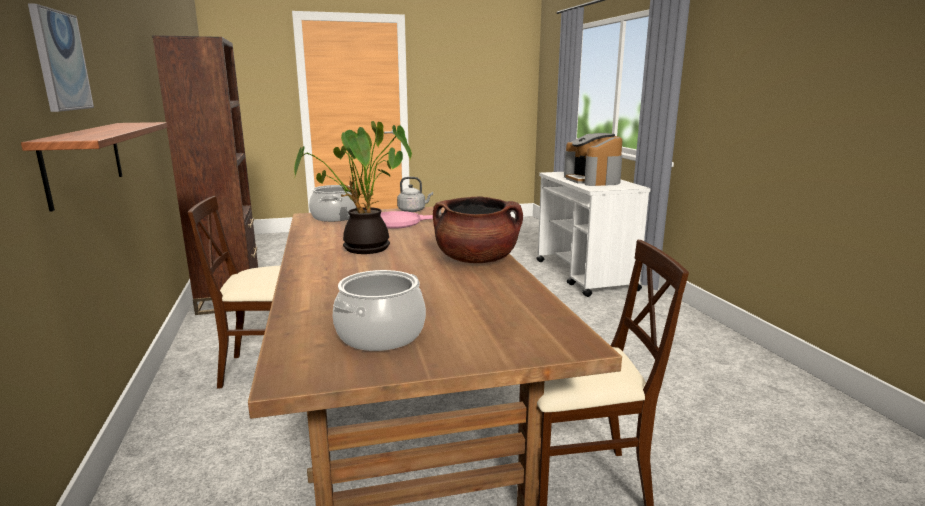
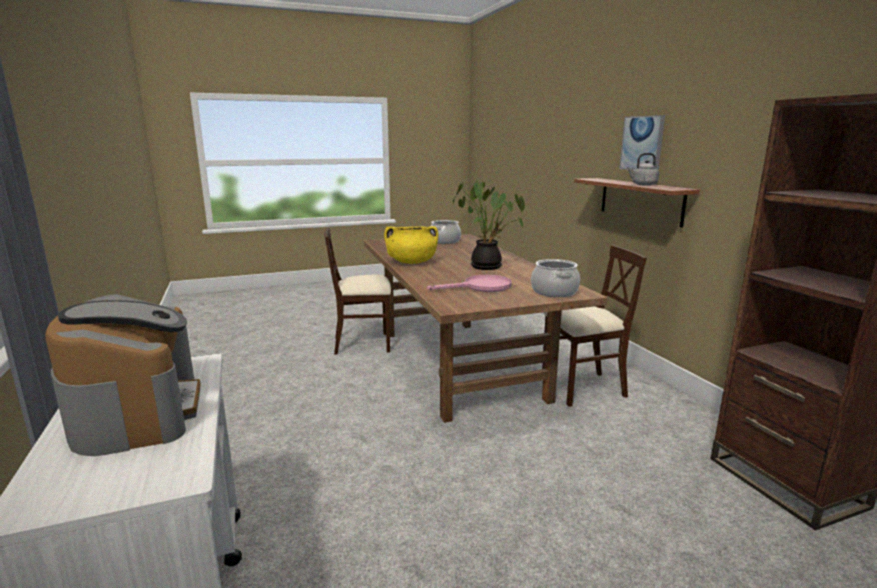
camera: 175 degrees right, 0 degrees up
(413, 210) = (485, 303): grey kettle -> grey kettle (642, 185)
(476, 260) = (411, 262): brown cooking pot -> yellow cooking pot

